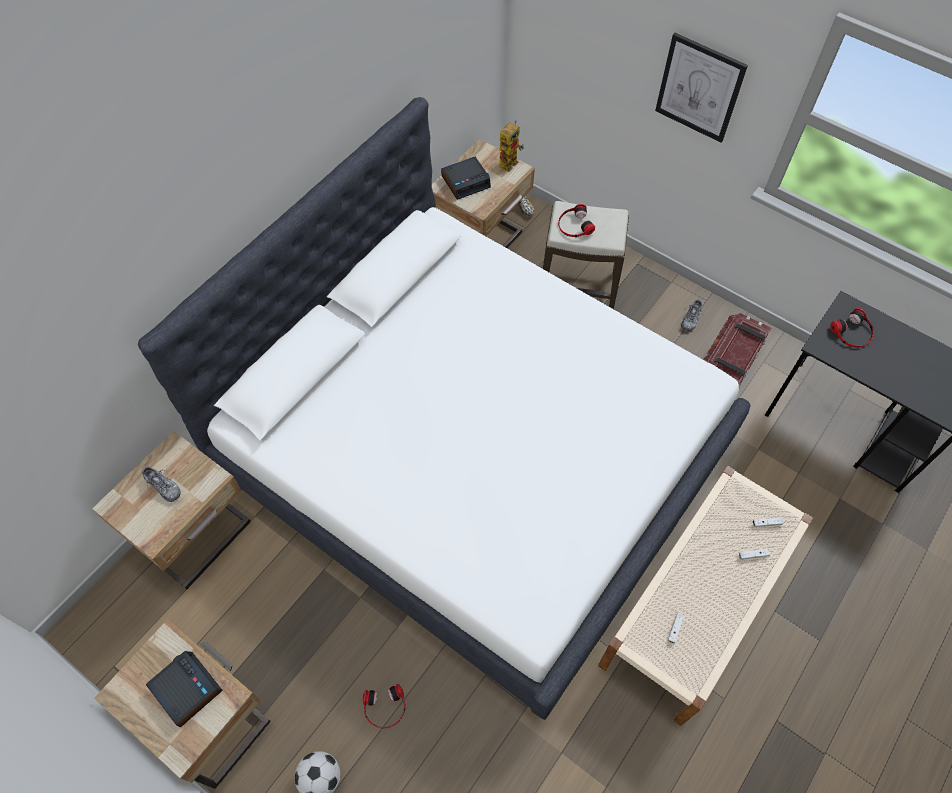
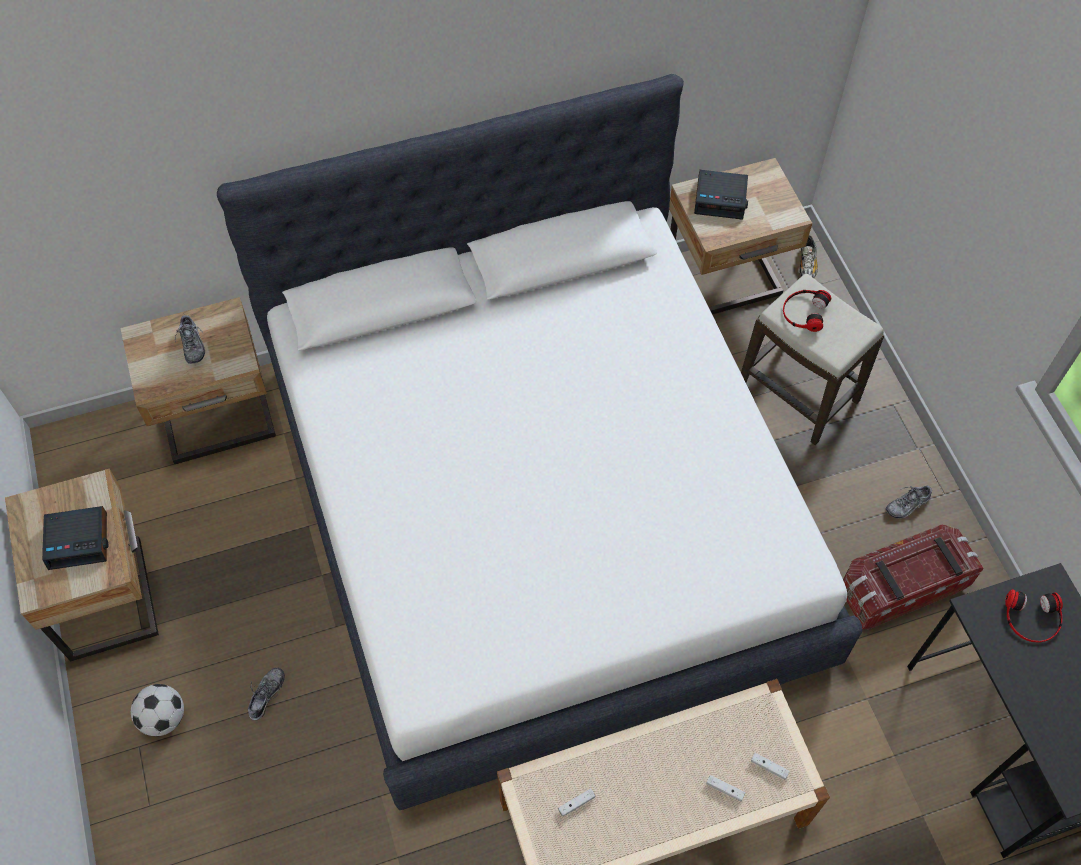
camera: 35 degrees right, 0 degrees up
(185, 689) = (79, 540): alarm clock -> alarm clock turned 90 degrees clockwise
(385, 708) = (266, 695): headphones -> shoe
(509, 161) = (789, 200): toy robot -> none
(699, 88) = (1007, 221): picture -> none

